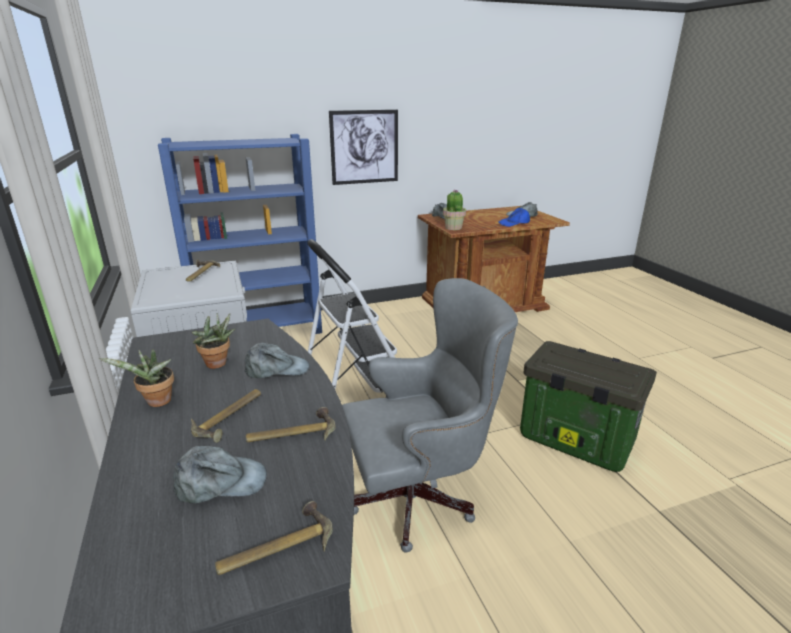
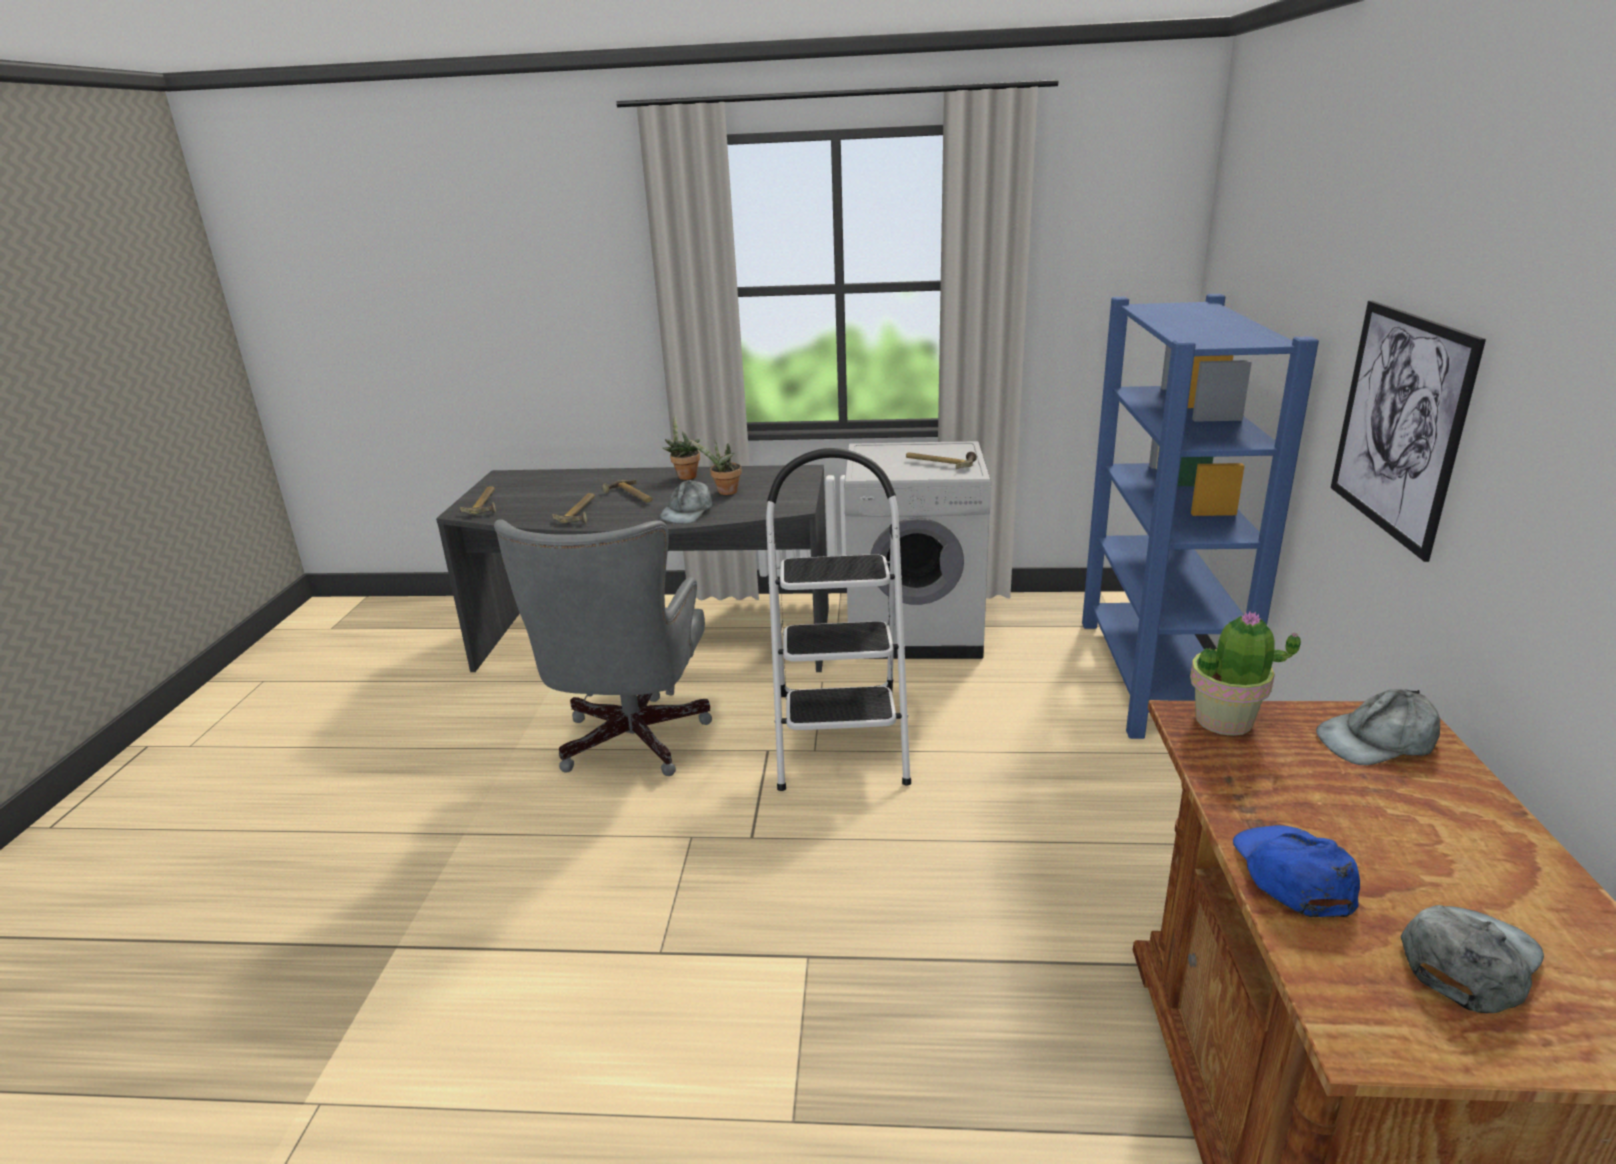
camera: 115 degrees right, 0 degrees up
(221, 482) = (561, 493): grey cap -> none
(574, 440) = (587, 939): storage box -> none

